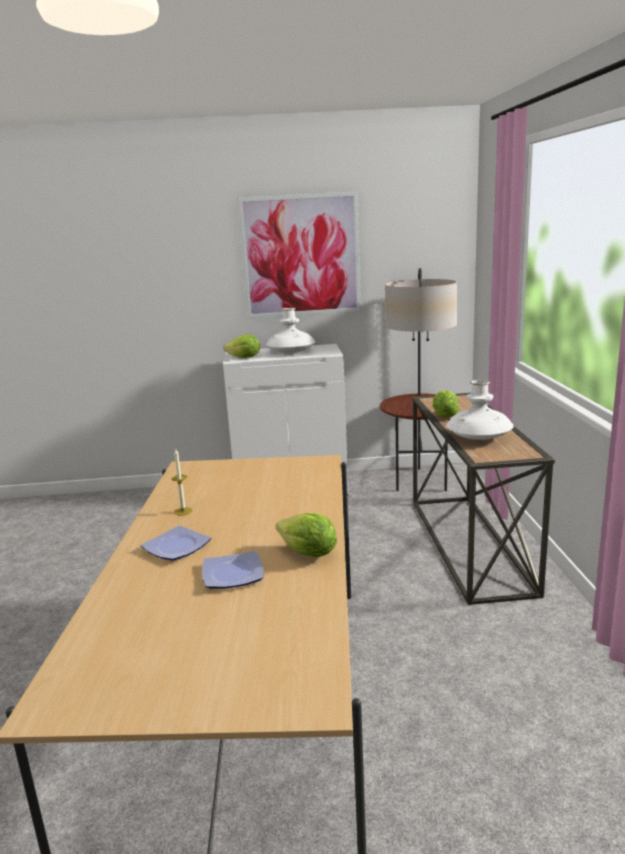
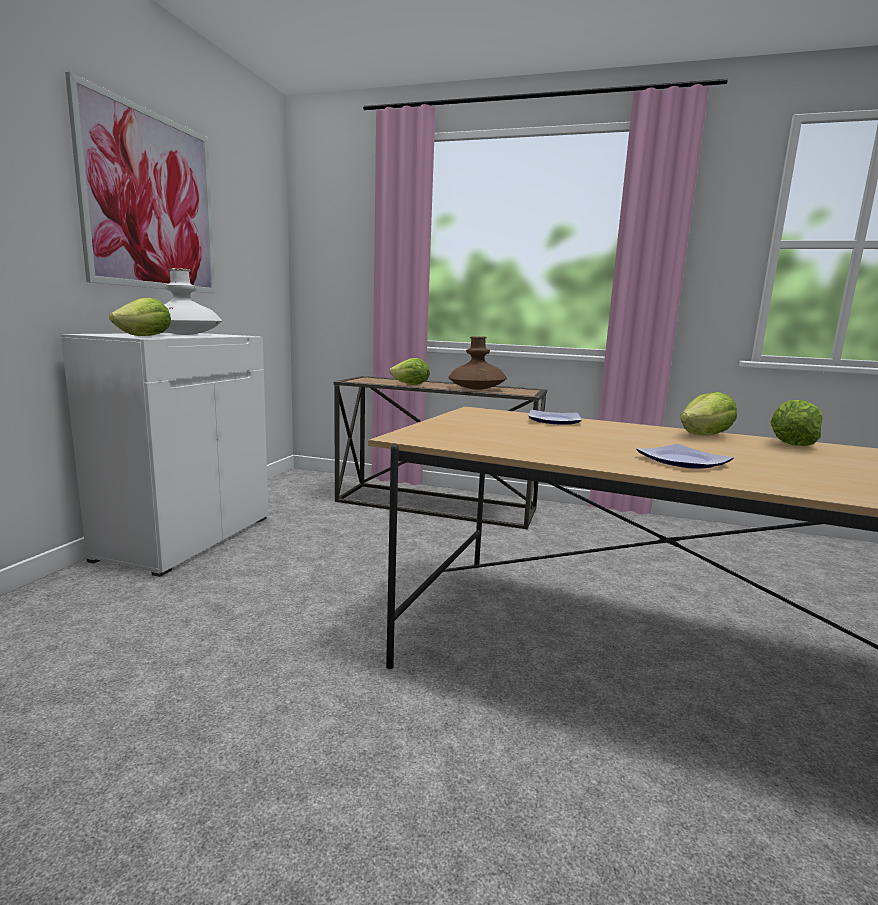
camera: 70 degrees left, 5 degrees down
(183, 511) = (572, 451): candle -> none
(234, 573) = (750, 453): plate -> plate (553, 421)
(305, 597) = (792, 445): none -> lettuce
(420, 481) = (294, 488): floor lamp -> none
(479, 437) = (476, 389): white vase -> brown vase

